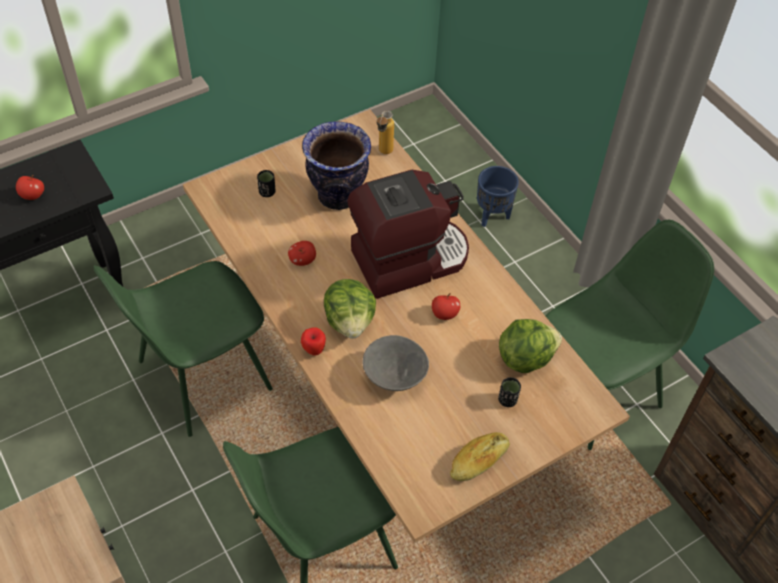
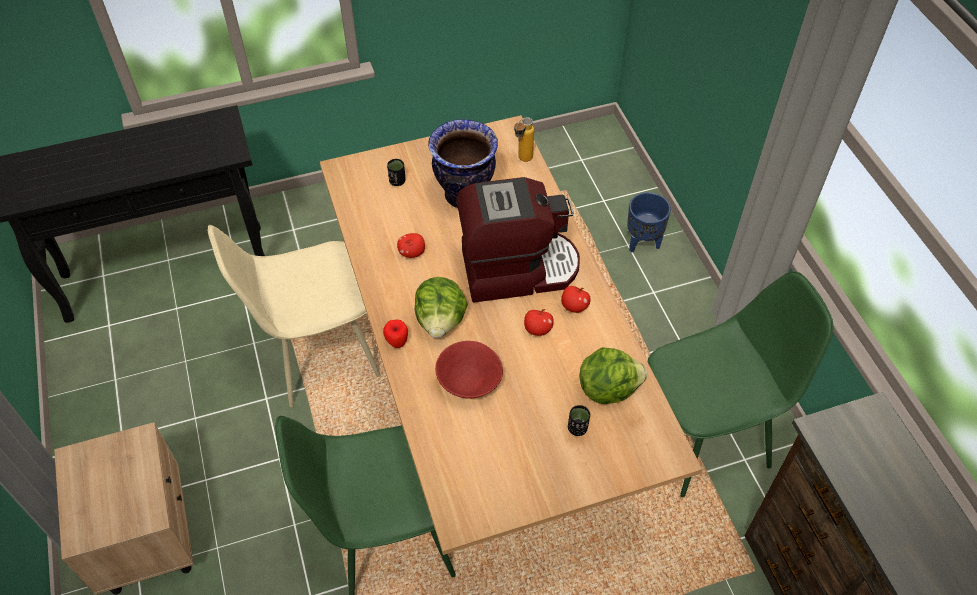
camera: 15 degrees right, 0 degrees up
(32, 195) = (178, 151): apple -> apple (574, 307)
(201, 377) = (317, 352): green chair -> beige chair
(395, 377) = (469, 383): grey bowl -> red bowl
(479, 461) = (530, 485): bread -> none

